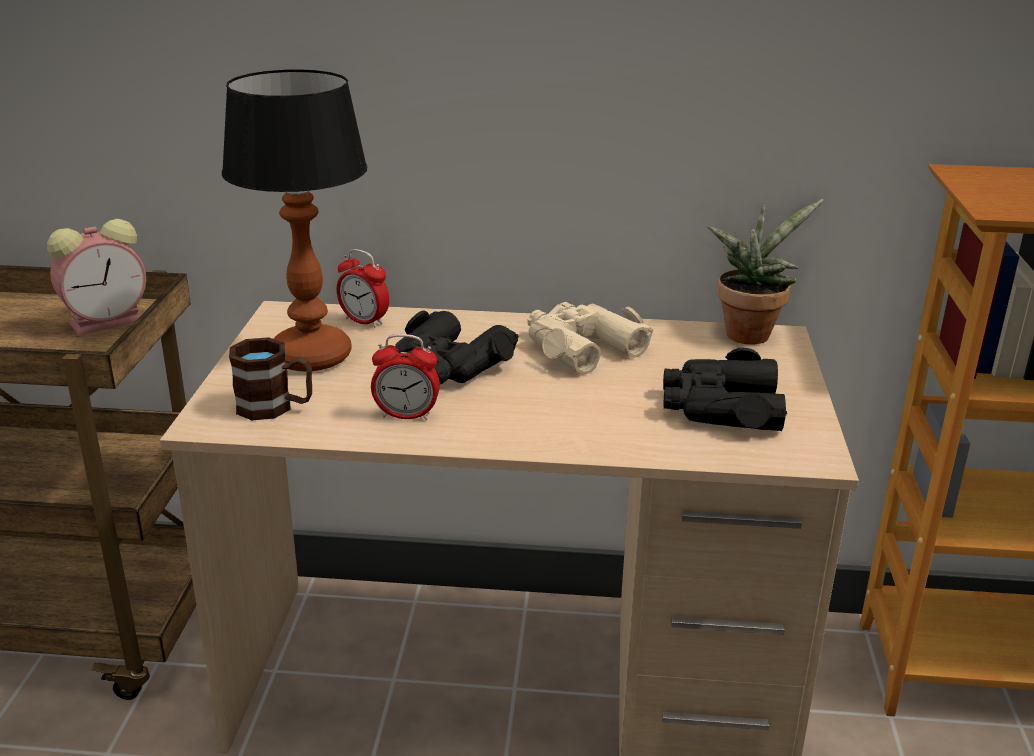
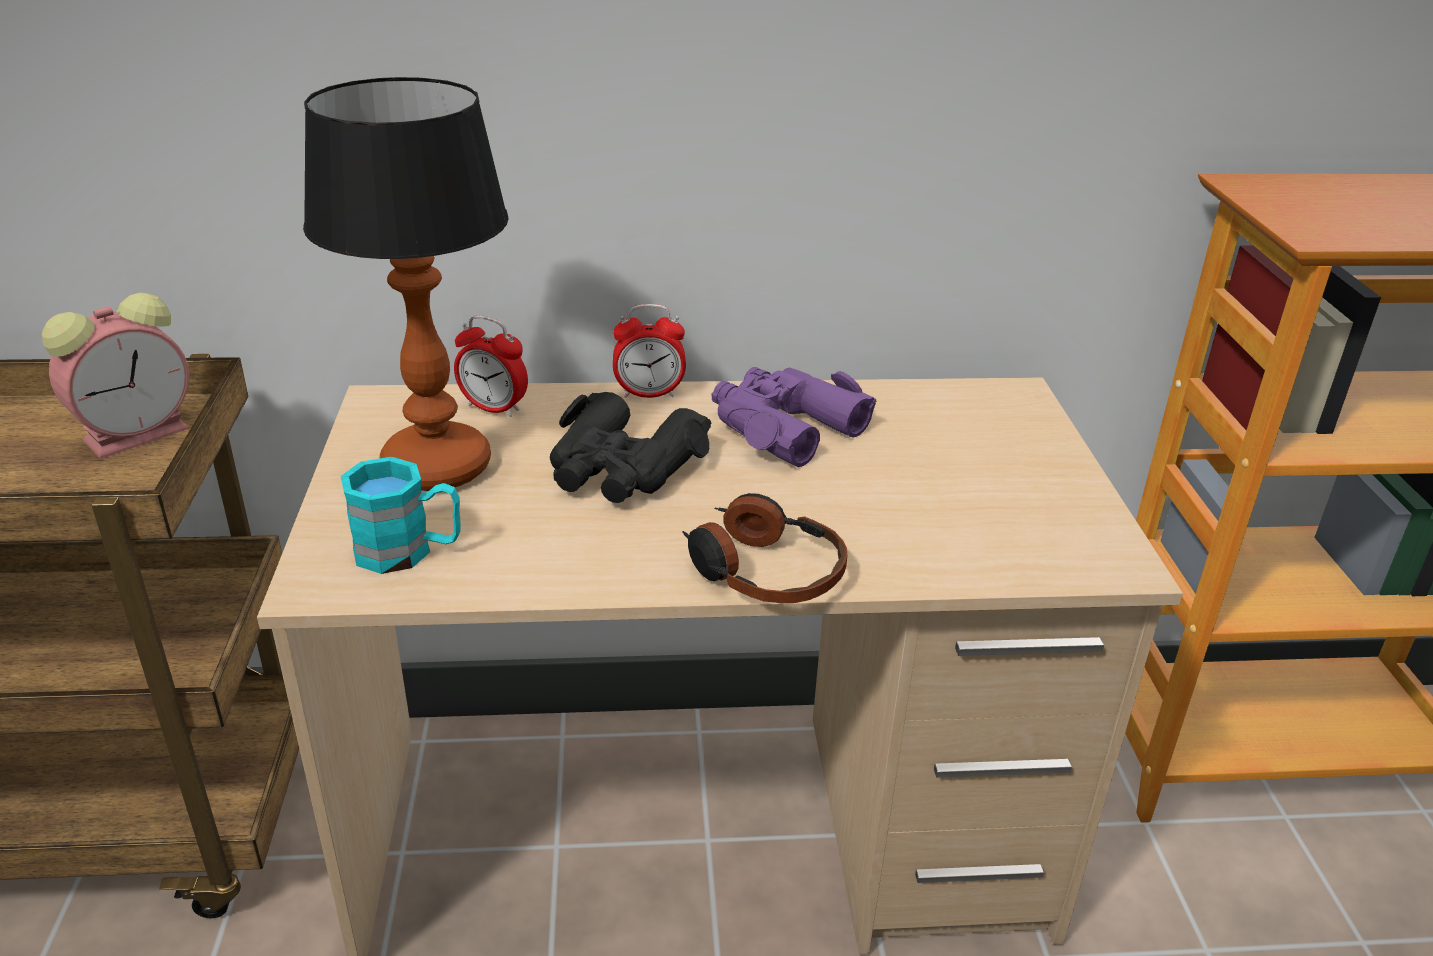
camera: 10 degrees left, 5 degrees up
(275, 407) = (409, 551): brown mug -> turquoise mug
(406, 415) = (591, 548): alarm clock -> alarm clock (649, 394)
(530, 439) = (763, 571): none -> headphones
(580, 347) = (783, 426): beige binoculars -> purple binoculars
(721, 407) = (984, 501): black binoculars -> none
(750, 332) = (981, 391): potted plant -> none

